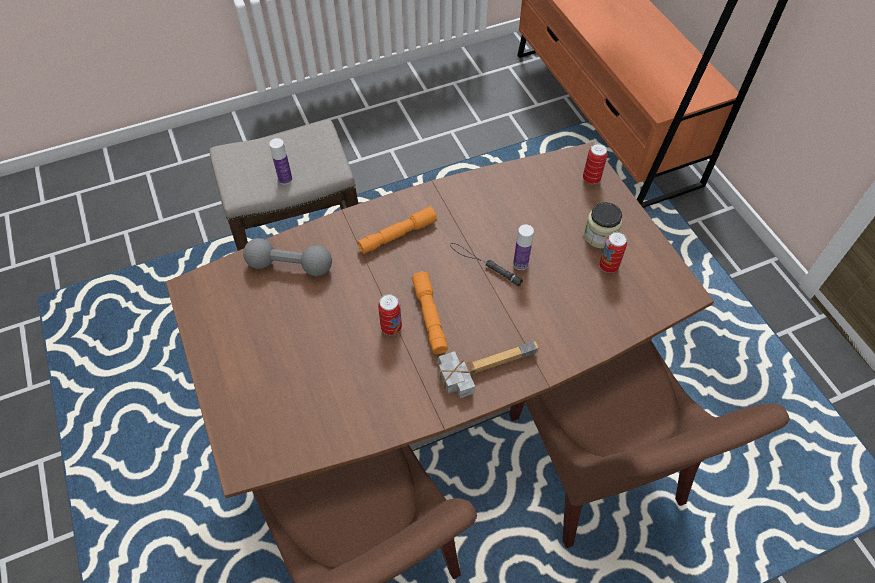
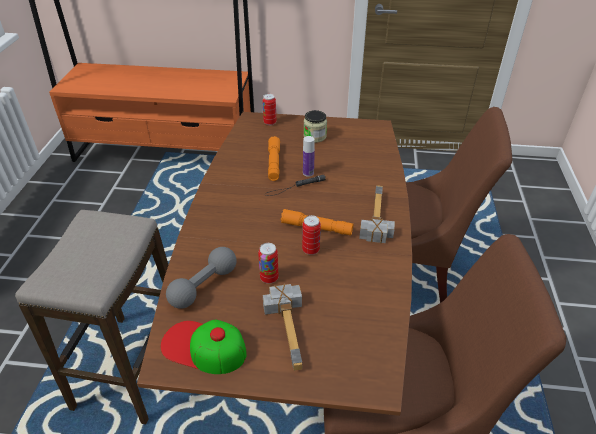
camera: 60 degrees left, 15 degrees down
(220, 305) = (203, 347): none -> cap
(278, 362) = (293, 327): none -> hammer
(285, 179) = (111, 257): bottle -> none
(397, 235) = (232, 216): orange flashlight -> orange flashlight (274, 163)
(608, 266) = (339, 142): can -> can (269, 278)

